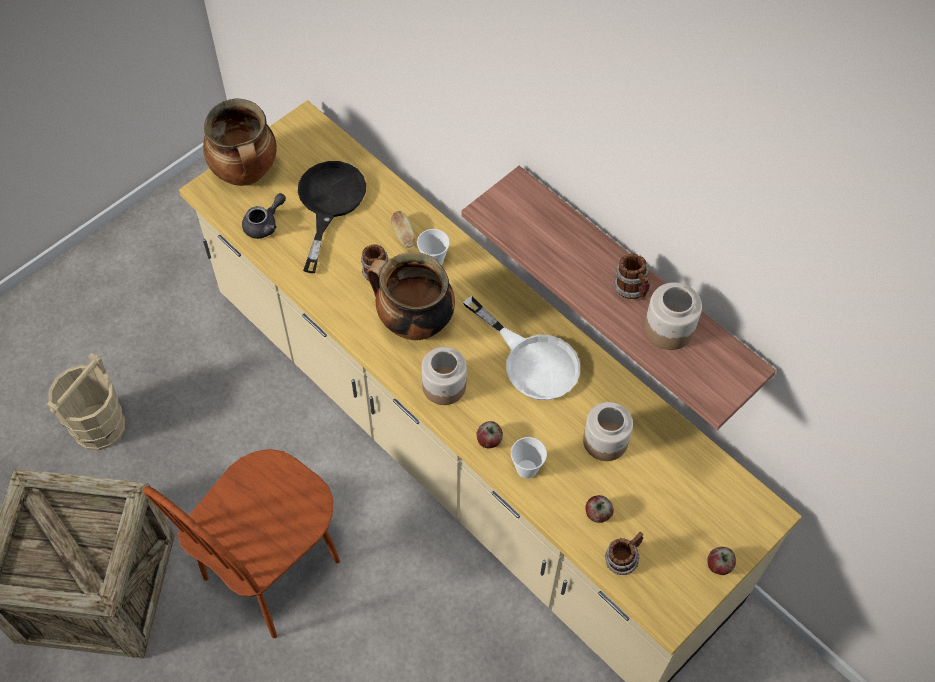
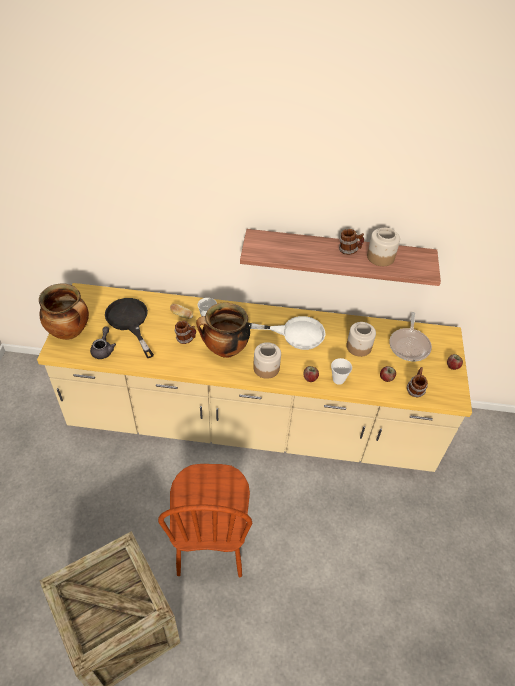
camera: 40 degrees left, 10 degrees down
(99, 426) = (47, 540): beige bucket -> none
(685, 489) = (409, 345): none -> frying pan

